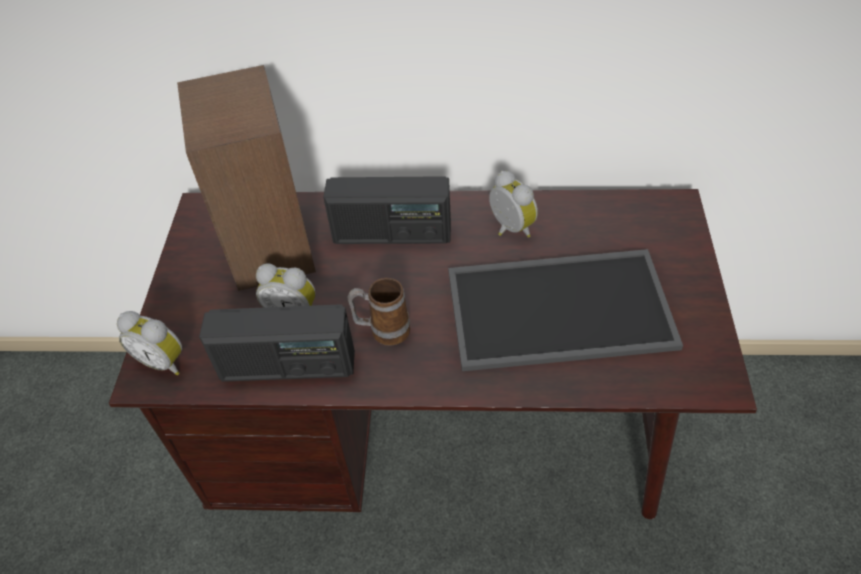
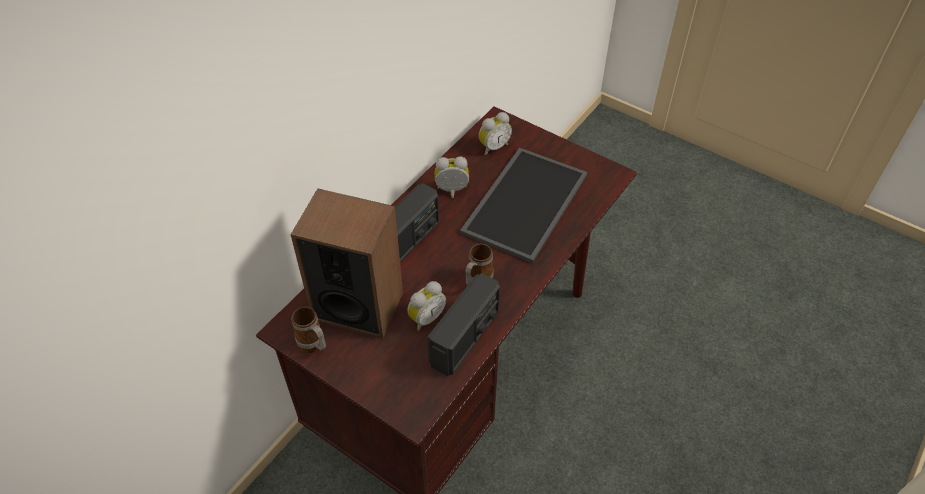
camera: 60 degrees left, 0 degrees up
(164, 360) = (408, 400): alarm clock -> alarm clock (493, 147)
(193, 242) = (314, 346): none -> mug

